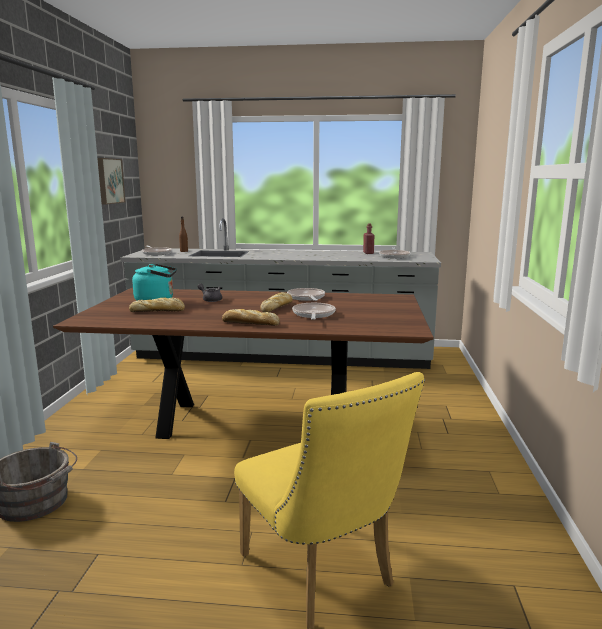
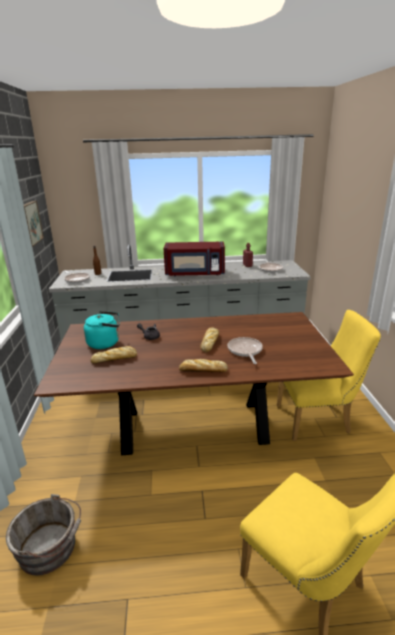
camera: 10 degrees left, 10 degrees up
(297, 255) = (195, 274): none -> red microwave
(306, 298) = (225, 326): frying pan -> none
(420, 433) = (318, 420): none -> yellow chair

